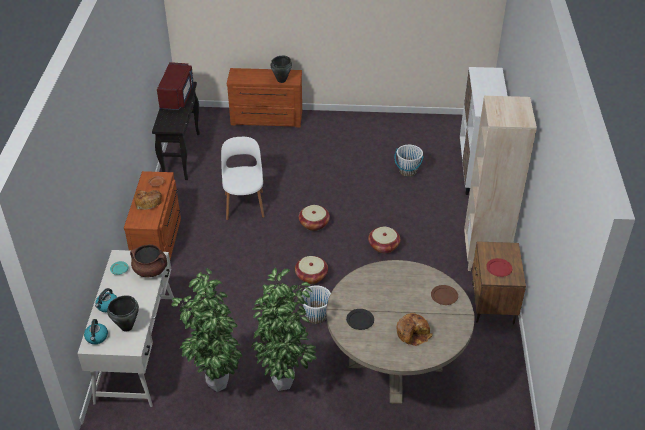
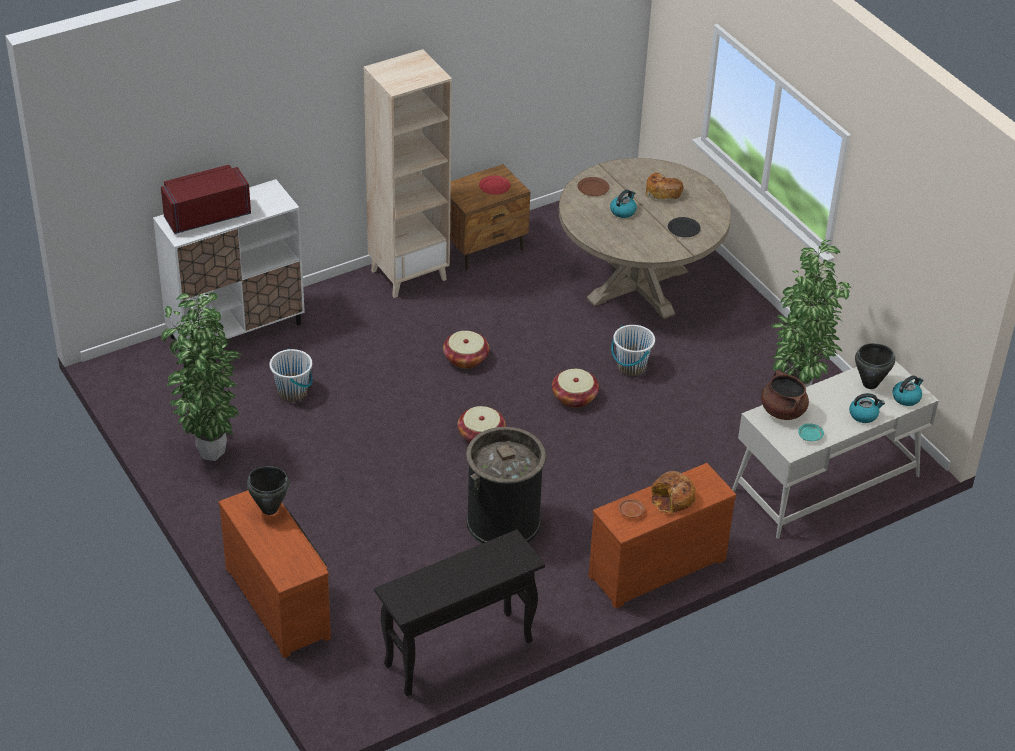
camera: 125 degrees left, 0 degrees up
(177, 97) = (435, 586): red microwave -> red microwave (206, 215)
(244, 204) = (503, 521): white chair -> black trash can
(285, 383) = (740, 349): potted plant -> potted plant (209, 451)
(405, 298) = (623, 211): none -> kettle

